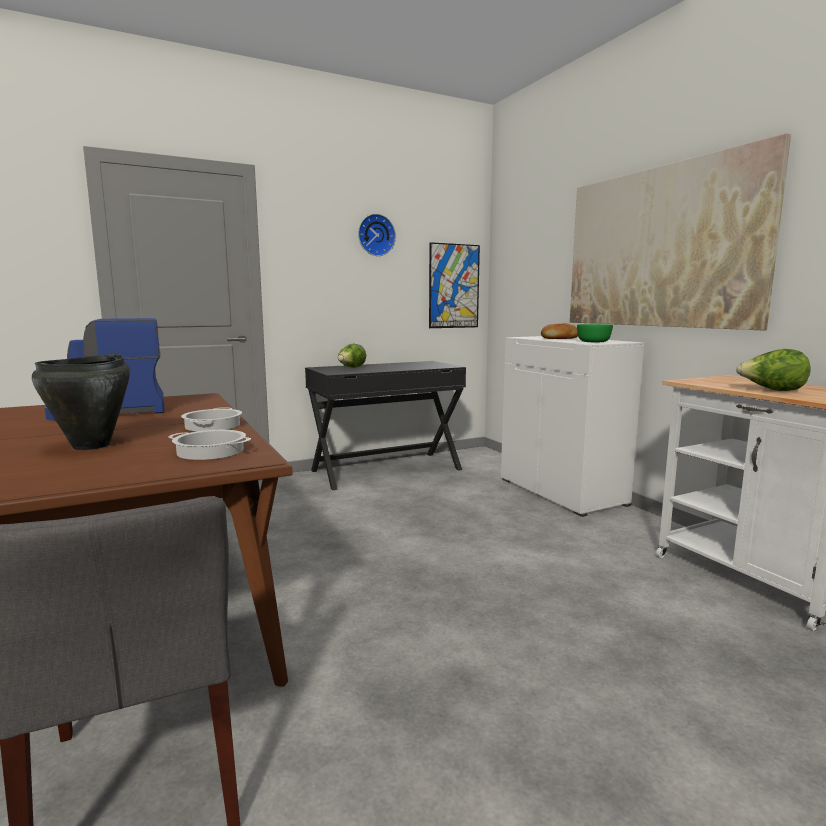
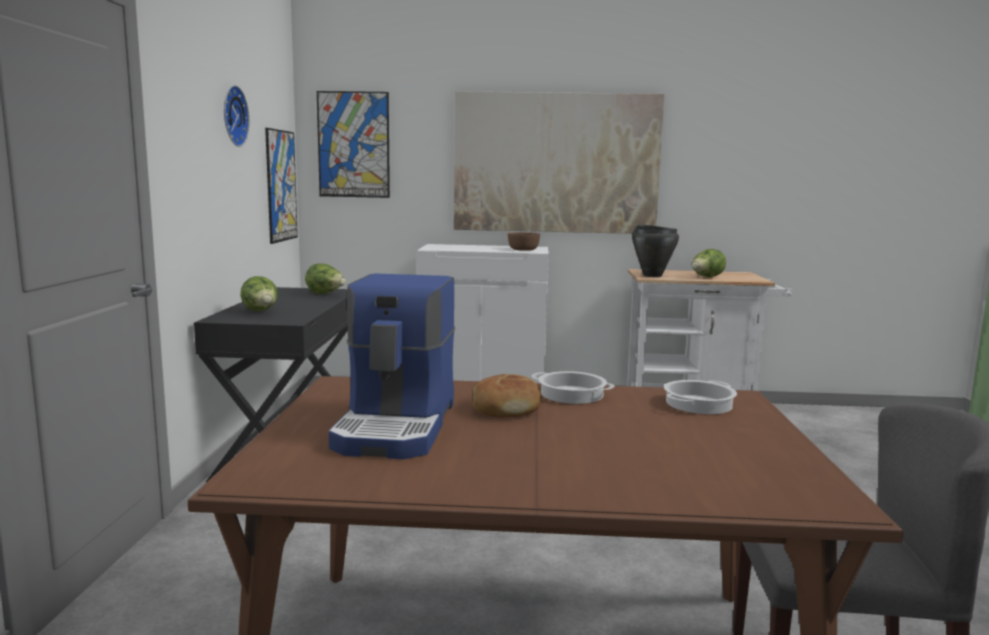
camera: 60 degrees left, 0 degrees up
(92, 446) = (630, 440): black cooking pot -> black cooking pot (652, 275)
(431, 366) = (326, 294): none -> lettuce
(516, 250) = (353, 145): none -> picture
(560, 338) = (472, 248): bread -> bread (506, 408)
(593, 341) = (523, 249): green bowl -> brown bowl

